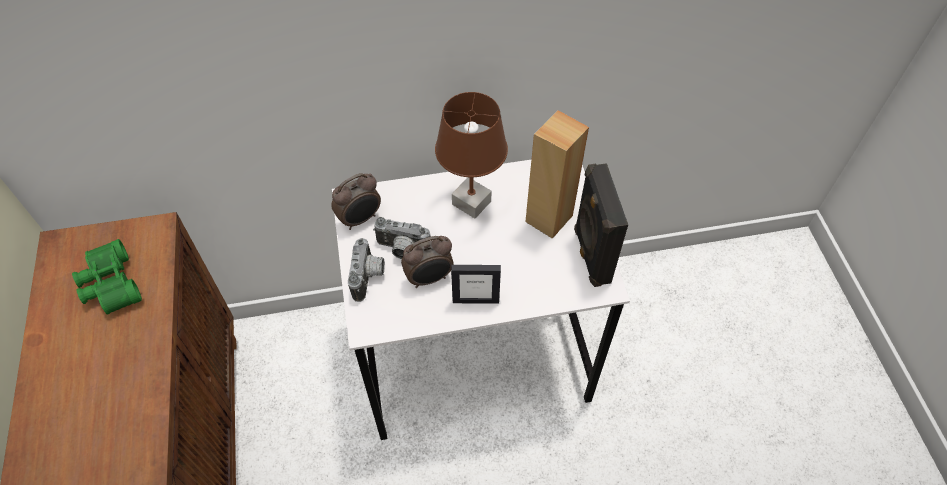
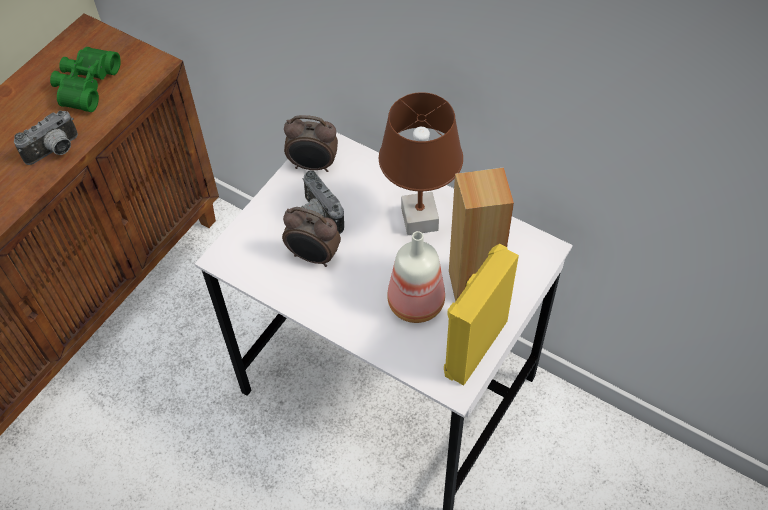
camera: 45 degrees right, 0 degrees up
(369, 277) = (268, 219): camera -> camera (55, 151)
(475, 300) = (330, 304): picture frame -> none
(526, 257) = (414, 303): none -> bottle
(590, 255) = (473, 346): black speaker -> yellow speaker

